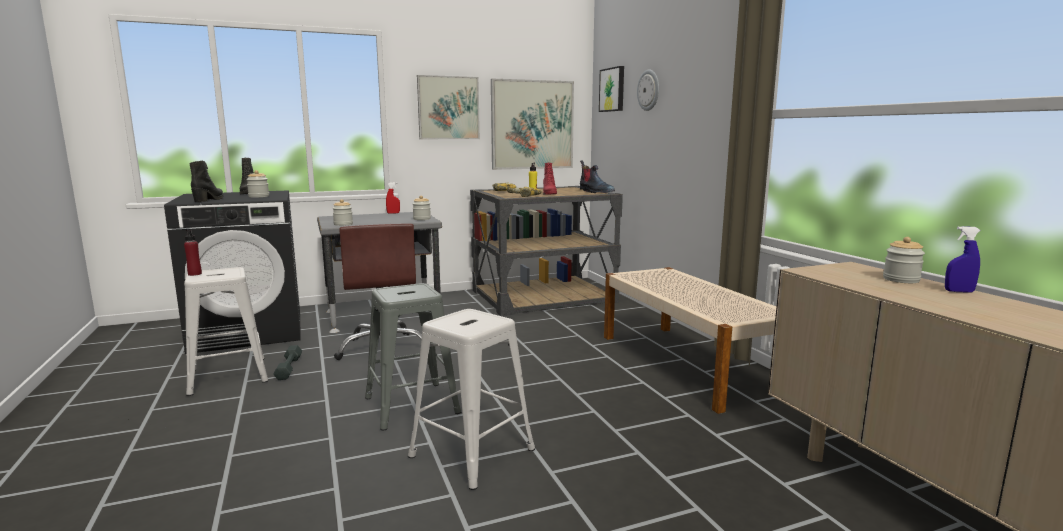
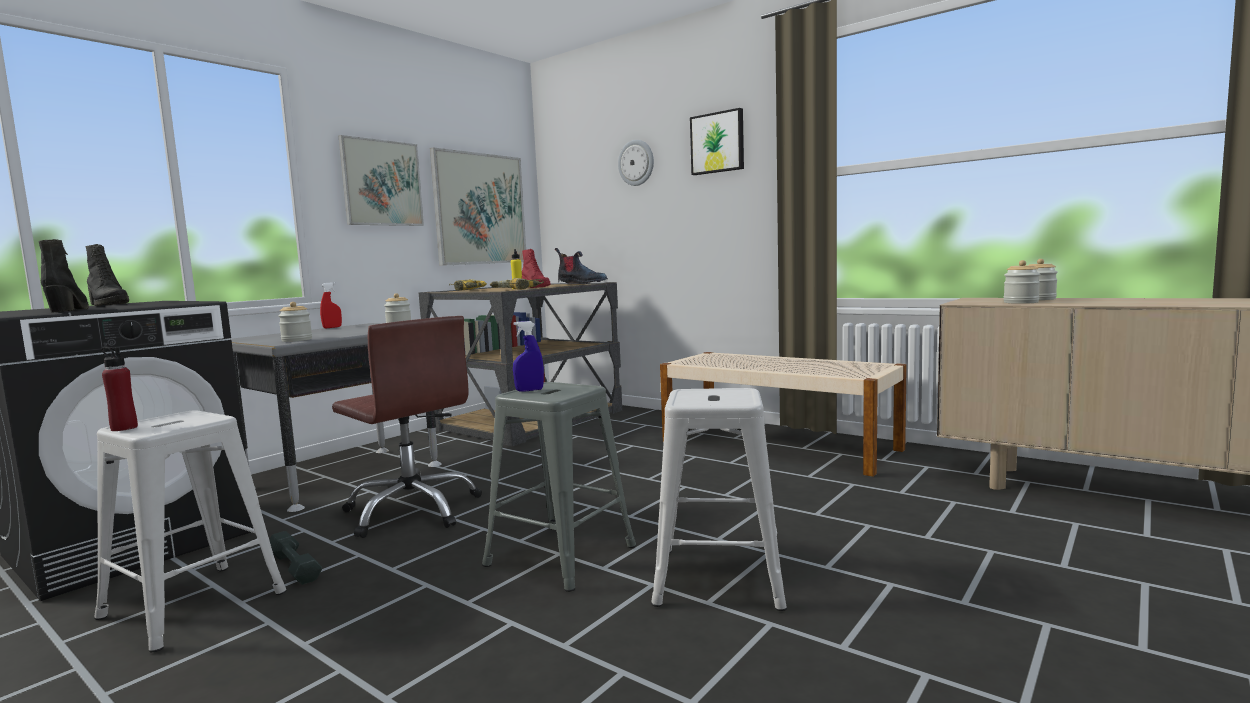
camera: 30 degrees left, 5 degrees down
(259, 196) = (151, 304): jar -> jar (1021, 302)
(612, 89) = (574, 167): picture -> picture (718, 143)
(959, 291) = (1096, 298): blue spray bottle -> blue spray bottle (529, 390)

